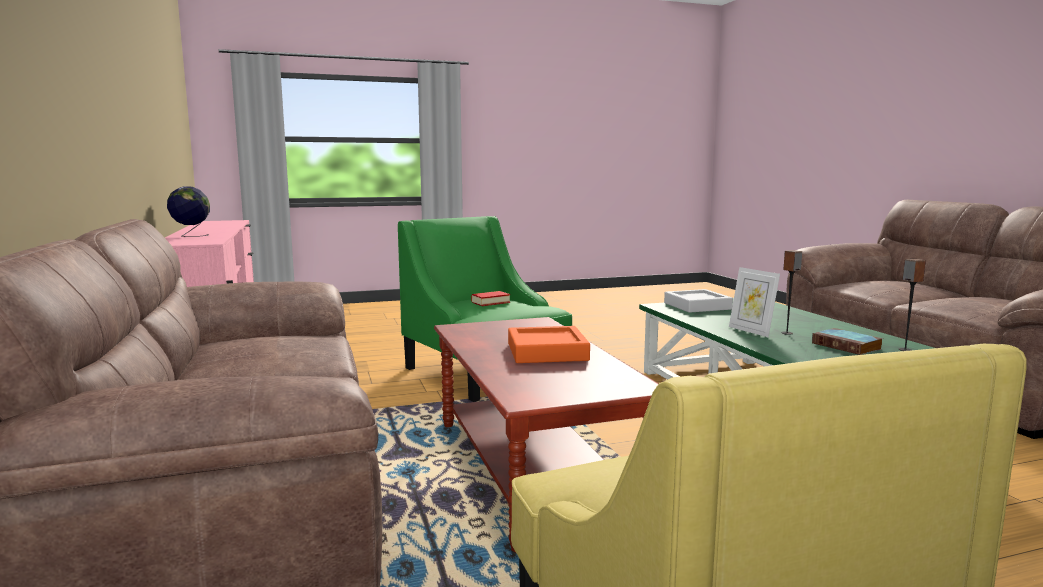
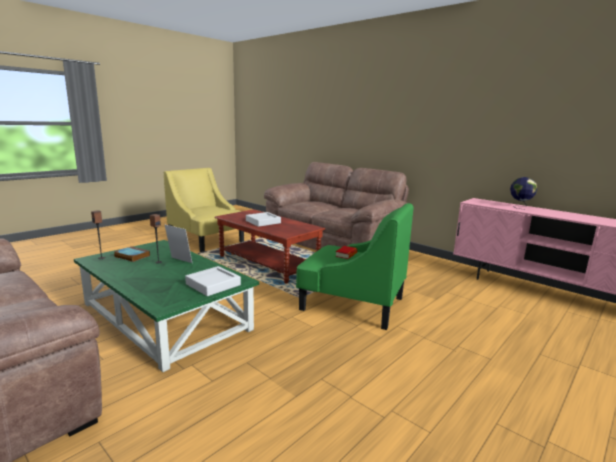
camera: 150 degrees right, 5 degrees up
(547, 352) = (263, 222): orange tray -> grey tray

